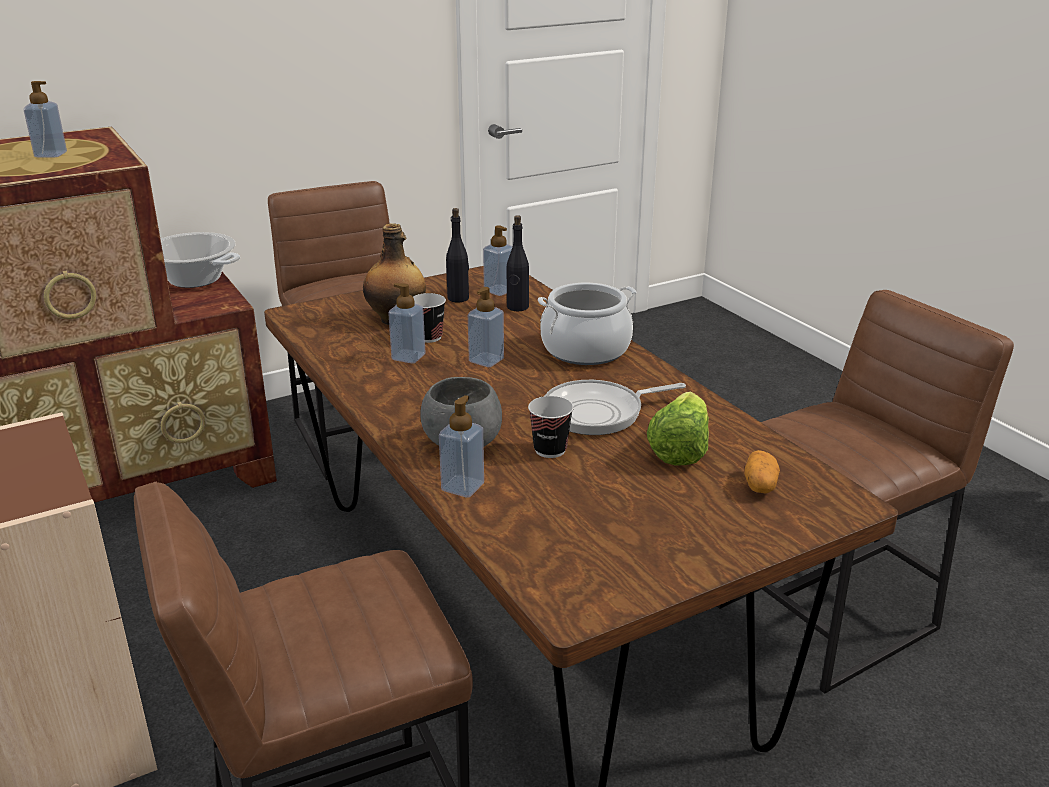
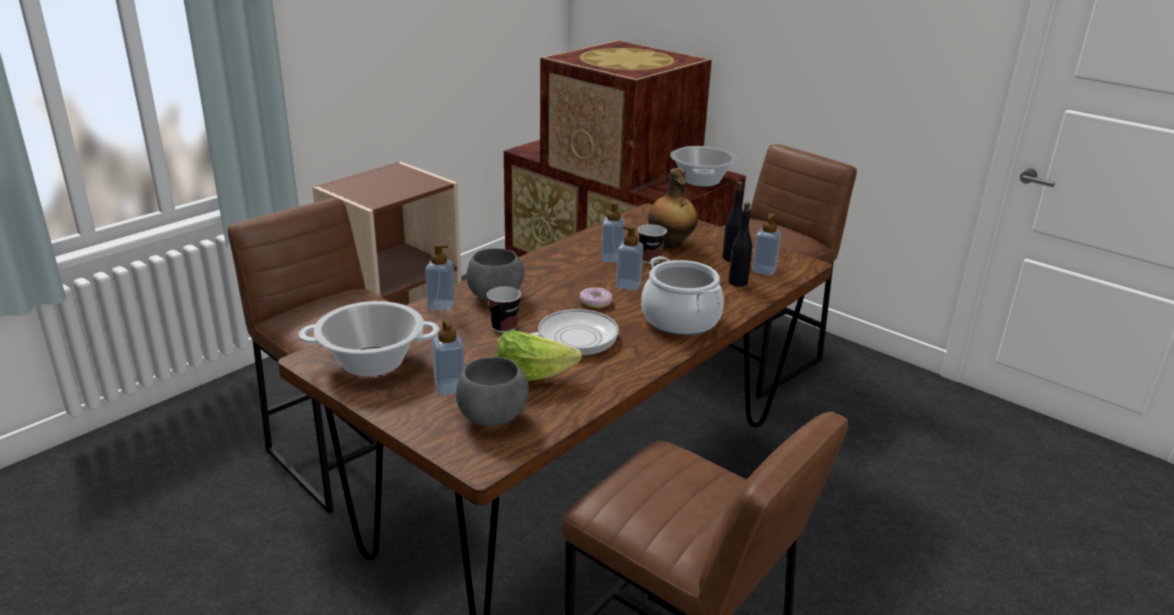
camera: 70 degrees right, 0 degrees up
(51, 154) = (632, 60): soap dispenser -> soap dispenser (450, 387)
(517, 385) = (596, 302): none -> donut
(599, 413) = (572, 338): frying pan -> frying pan turned 105 degrees clockwise
(600, 558) = (372, 361): none -> cooking pot
(760, 485) = (493, 417): potato -> grey bowl

